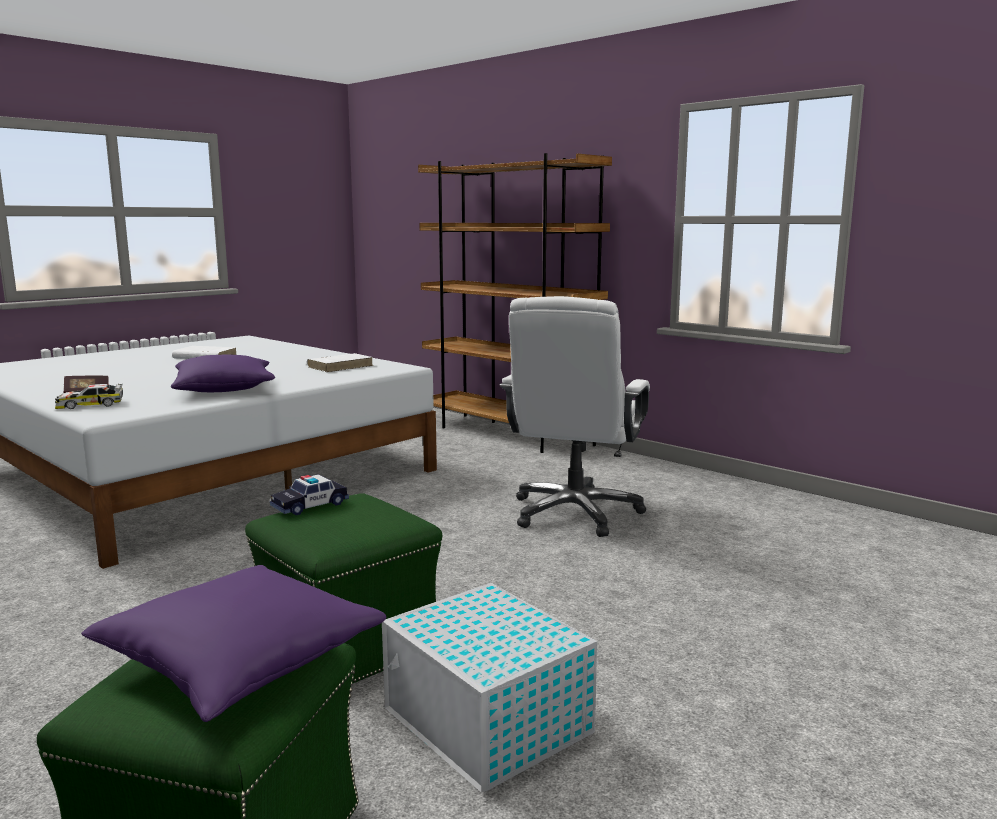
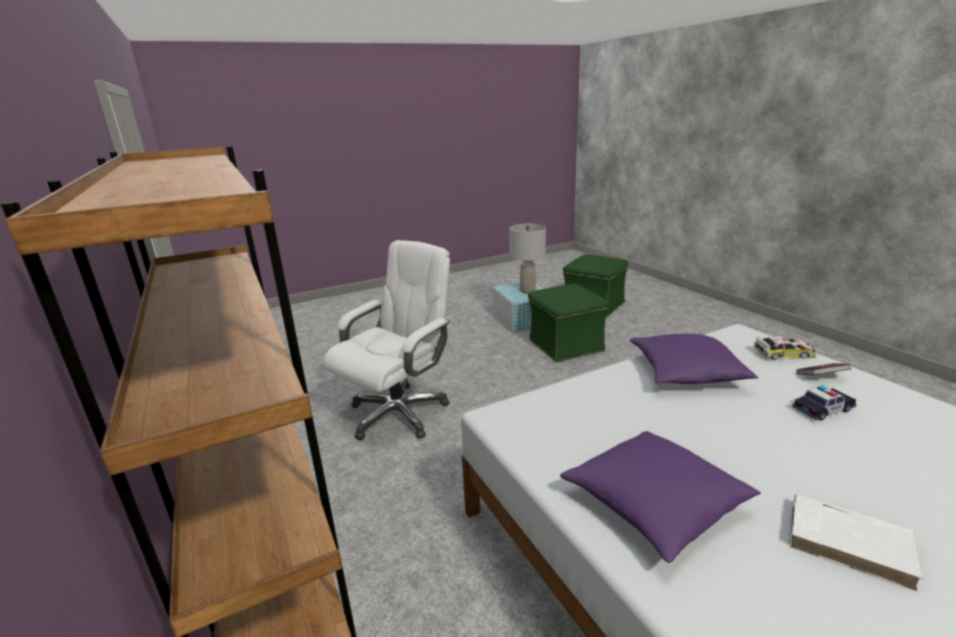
camera: 160 degrees left, 10 degrees up
(240, 662) = (589, 261): purple pillow -> purple pillow (654, 504)
(310, 505) = (581, 299): toy car -> toy car (822, 409)
(340, 366) = (576, 434): white book -> none
(470, 633) = (527, 290): none -> grey table lamp

